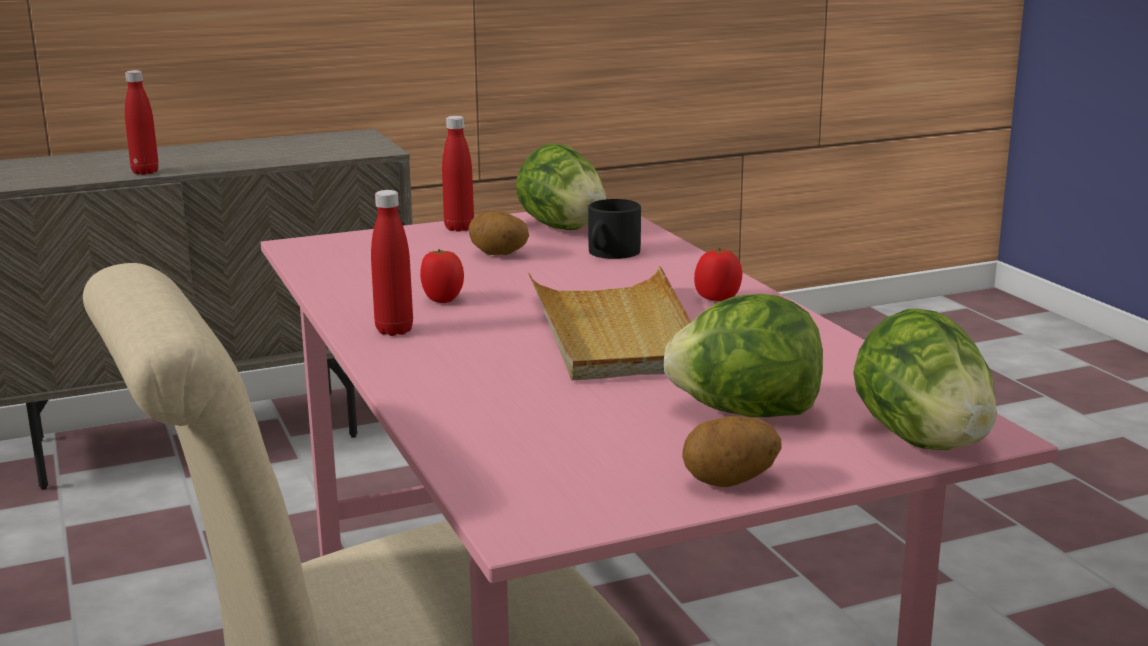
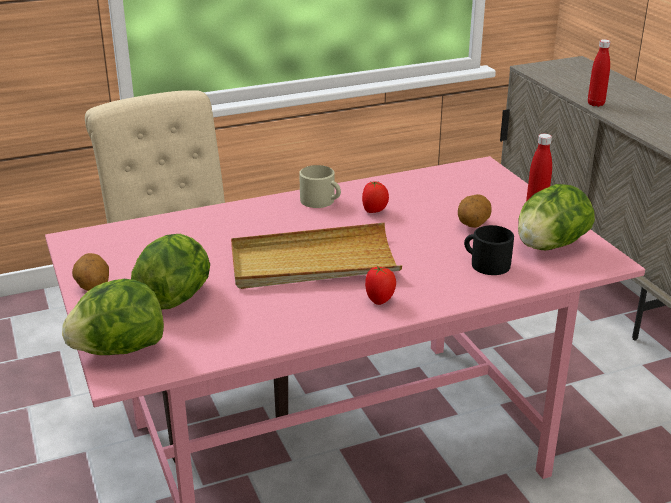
camera: 90 degrees right, 10 degrees up
(394, 330) = (321, 201): red bottle -> beige mug

